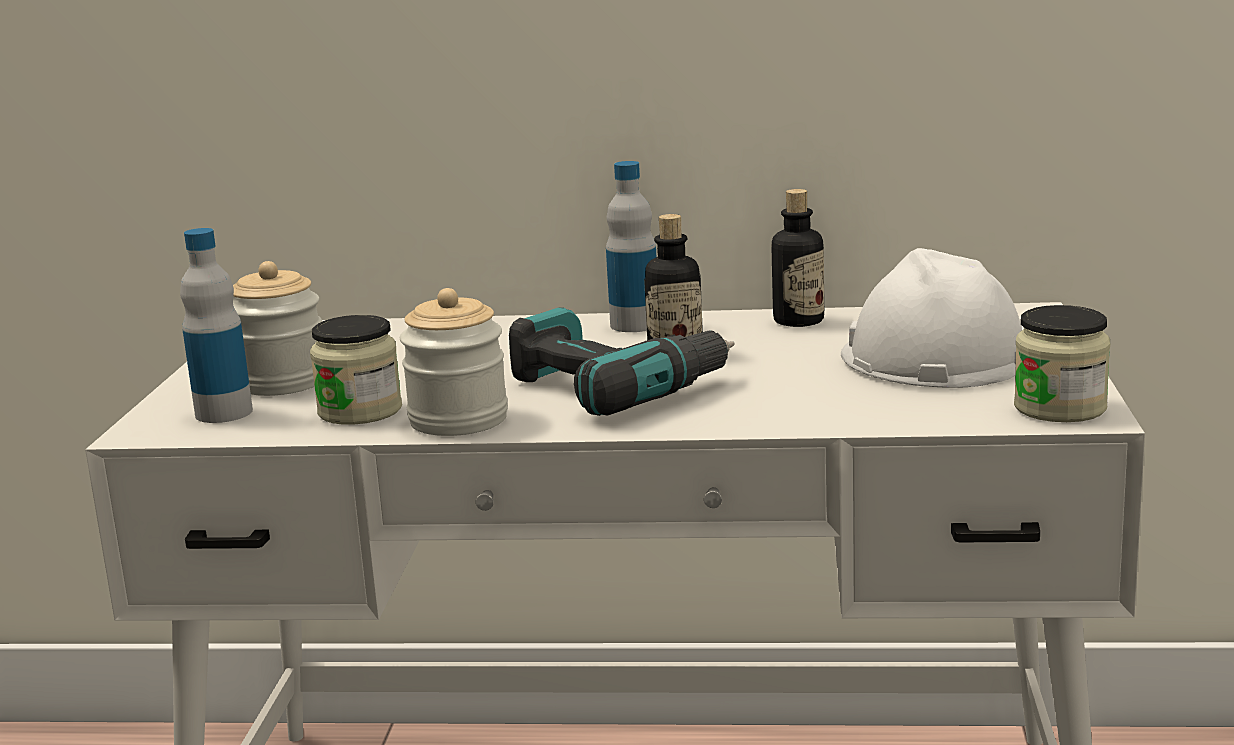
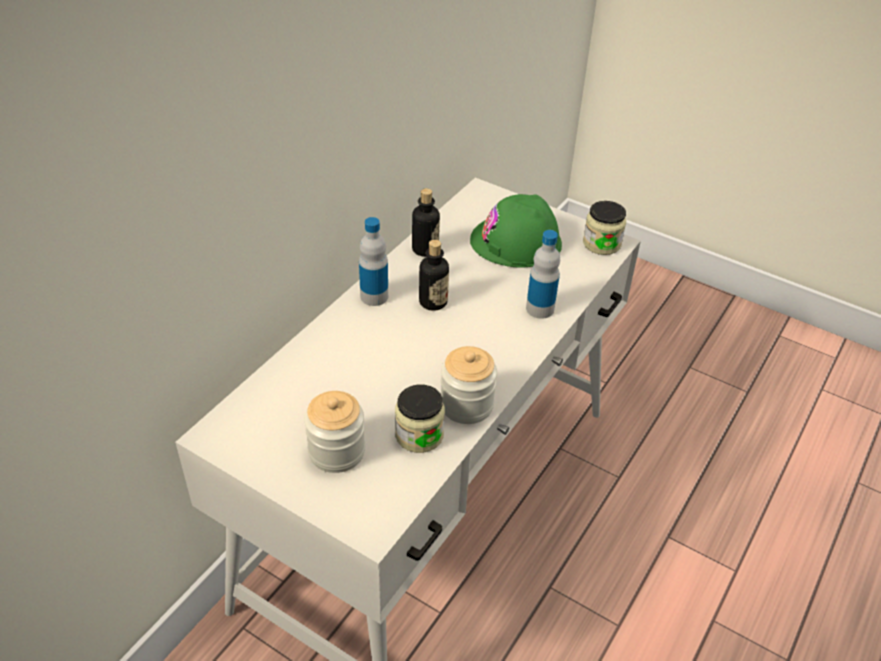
camera: 65 degrees left, 25 degrees up
(224, 413) = (370, 489): bottle -> bottle (540, 309)
(616, 386) = (465, 339): power drill -> none
(932, 358) = (516, 242): white hard hat -> green hard hat

